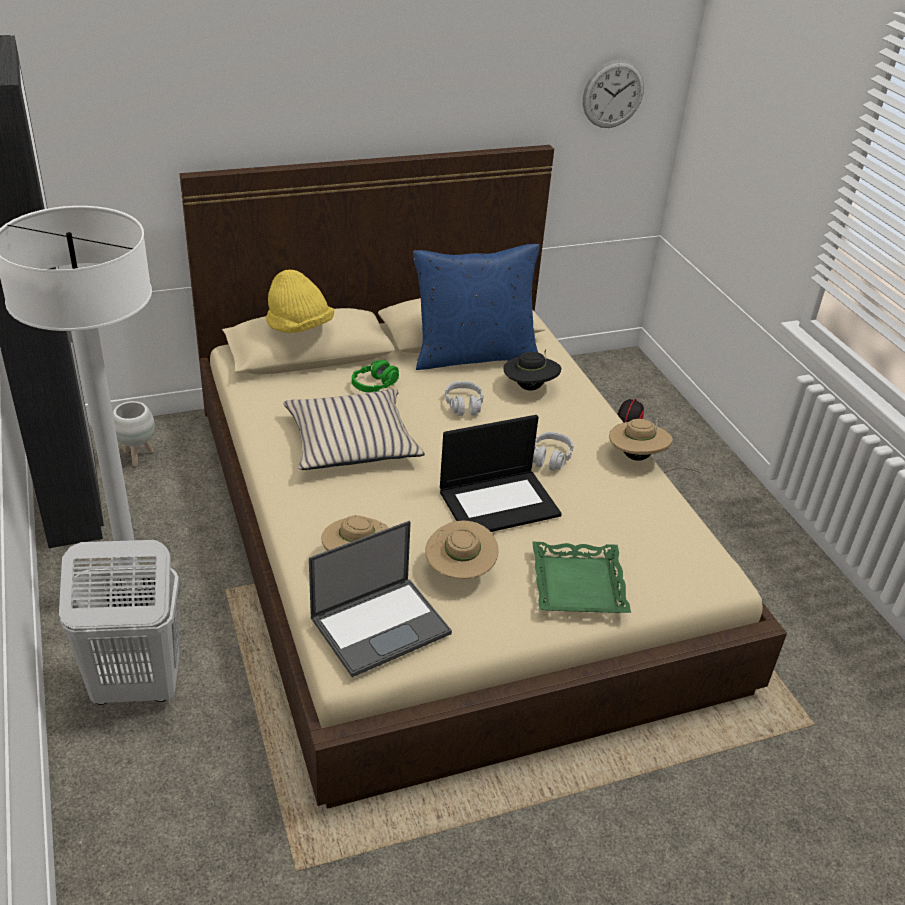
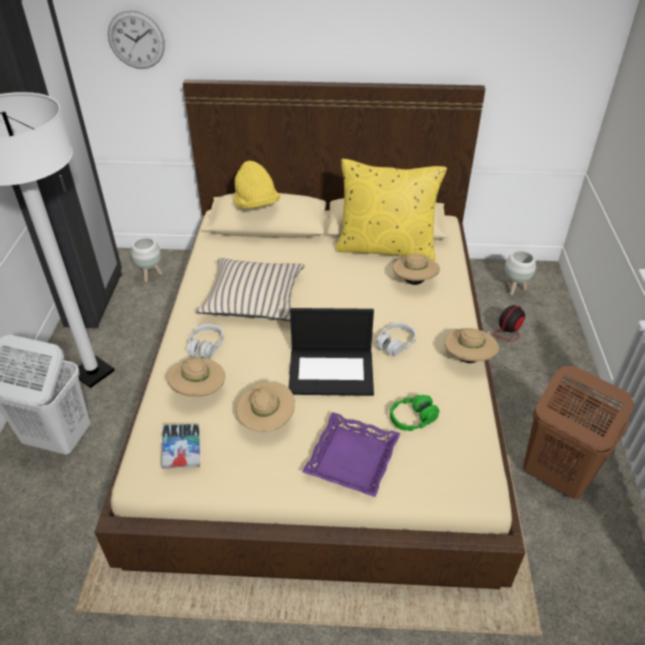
camera: 25 degrees right, 5 degrees up
(375, 384) = (297, 257): green headphones -> green headphones (413, 418)
(381, 625) = (181, 449): laptop -> book
(464, 405) = (354, 286): grey headphones -> grey headphones (206, 346)
(473, 355) = (385, 247): blue pillow -> yellow pillow
(529, 387) = (414, 281): black hat -> beige hat
(577, 584) = (351, 458): green tray -> purple tray
(607, 386) = (514, 289): none -> white planter
(613, 94) = (547, 46): wall clock -> wall clock (136, 40)
(749, 570) = (555, 475): none -> brown laundry basket

